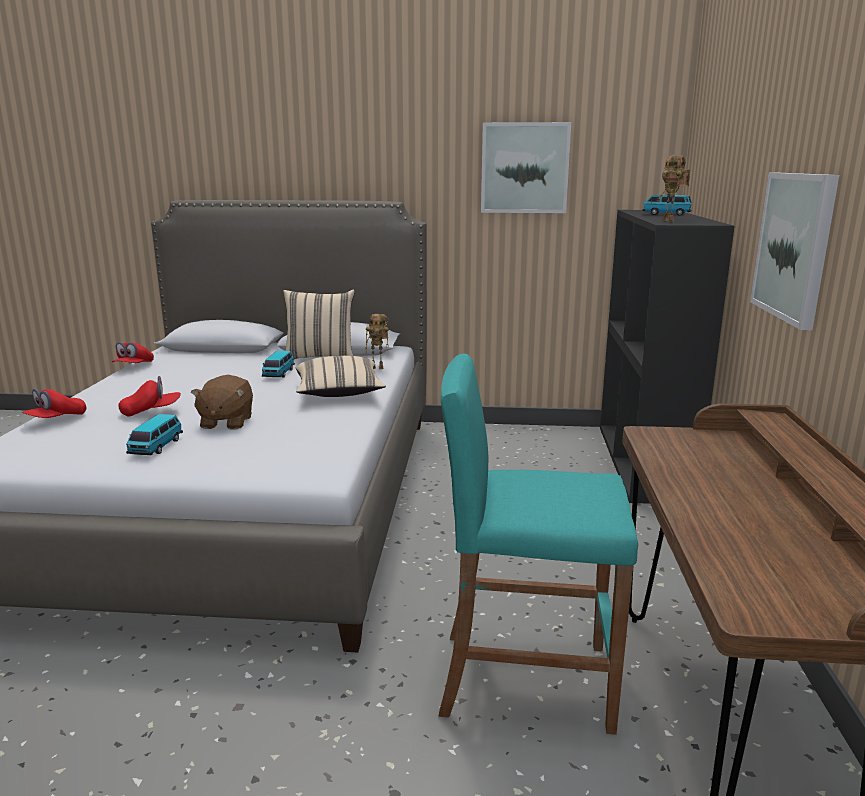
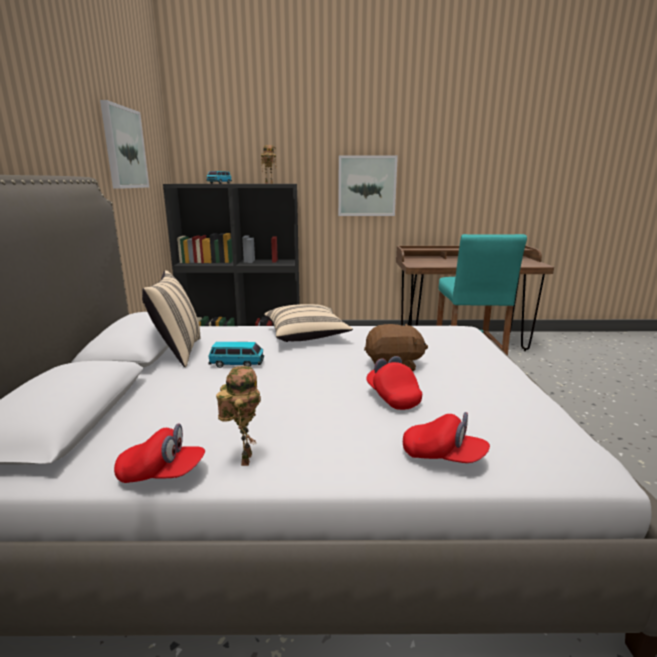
camera: 95 degrees left, 0 degrees up
(156, 447) = (470, 379): toy car -> none
(378, 368) = (228, 329): toy robot -> toy robot (244, 458)

